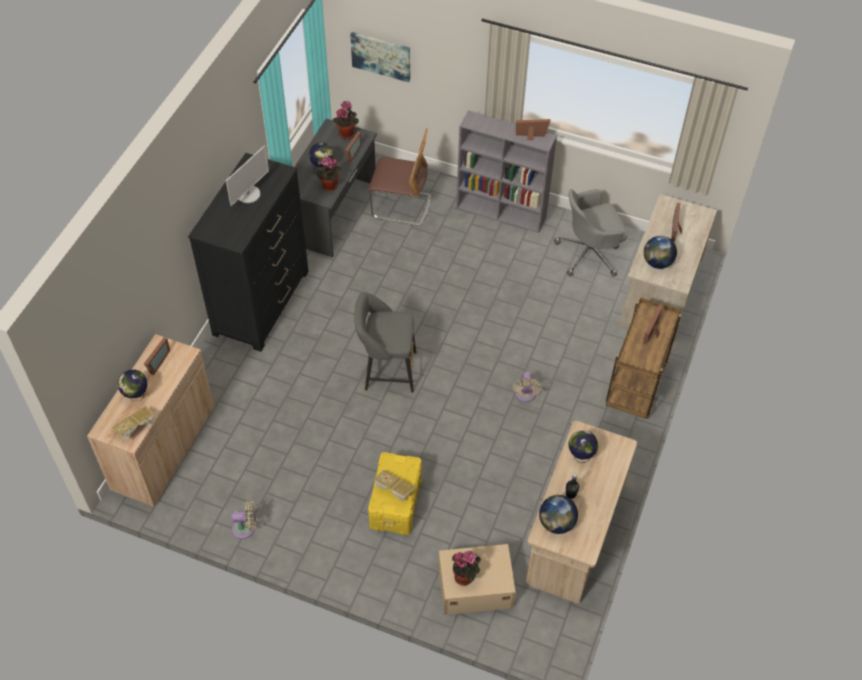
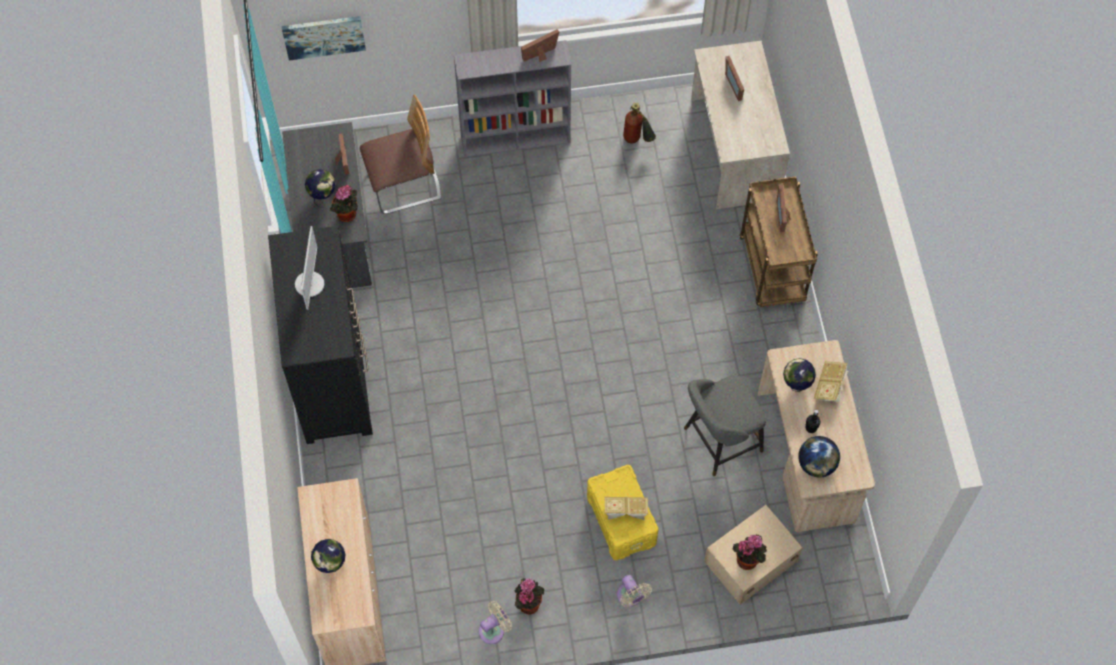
camera: 30 degrees left, 10 degrees up
(136, 428) = (356, 598): book -> book (830, 386)
(156, 362) = (322, 517): picture frame -> none
(347, 133) = (319, 138): potted plant -> potted plant (528, 602)
(386, 370) = (517, 384): grey stool -> grey stool (719, 441)
(525, 395) = (672, 337): beige fan -> beige fan (630, 597)
(589, 253) = (637, 141): grey office chair -> fire extinguisher
(657, 263) = (740, 133): globe -> none

